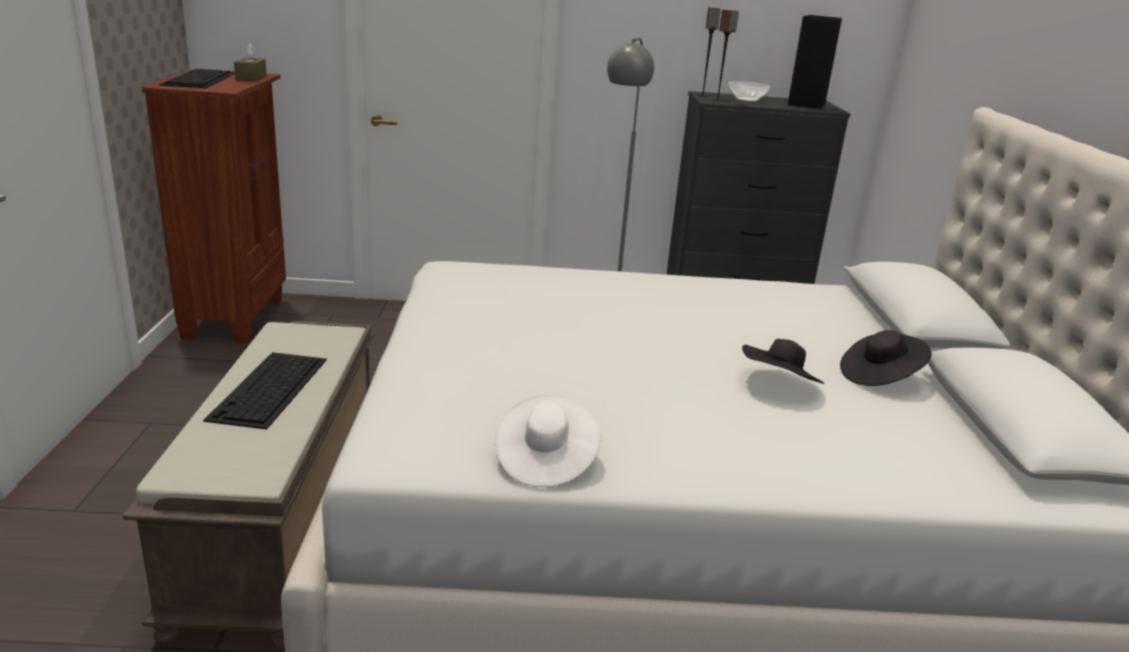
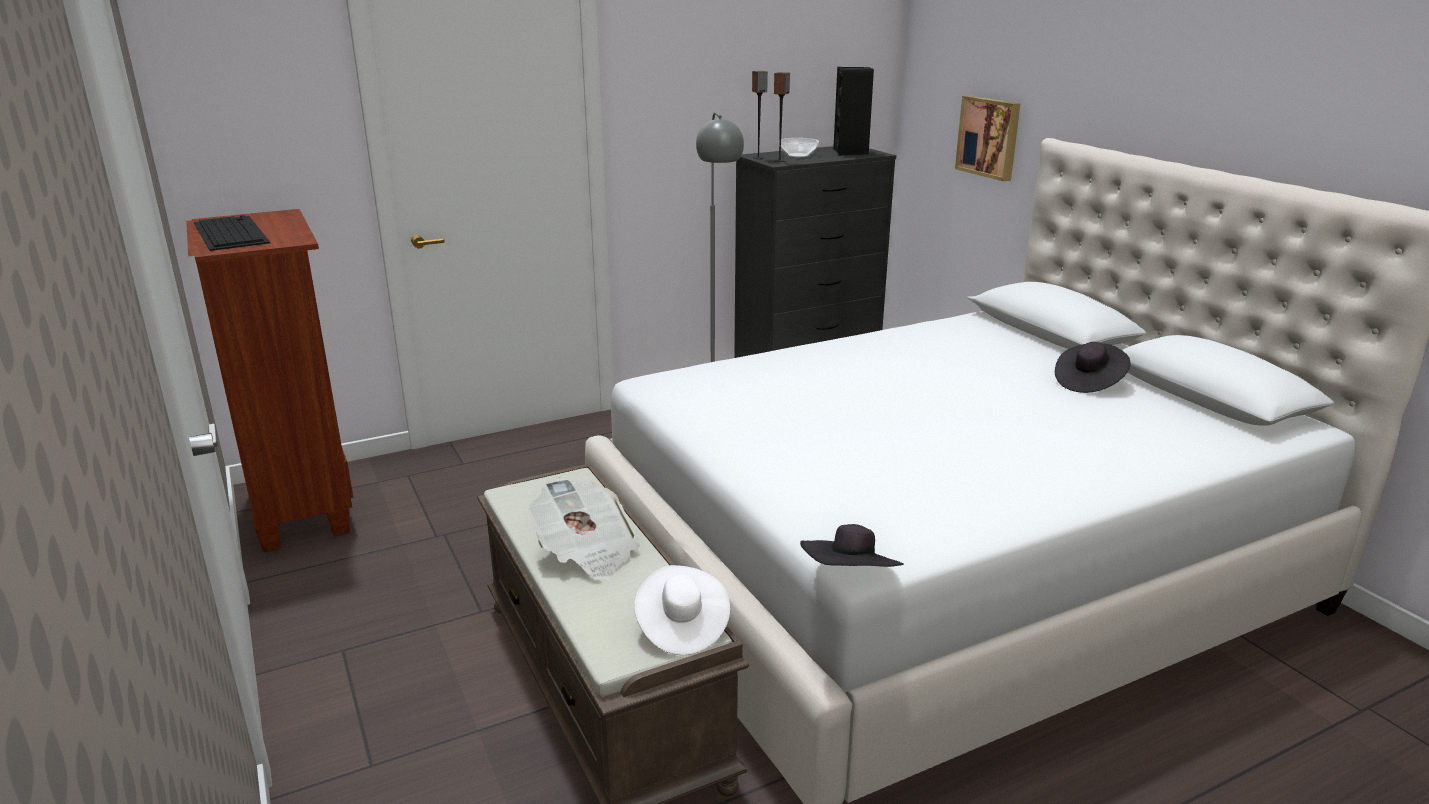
camera: 25 degrees left, 0 degrees up
(251, 77) = (282, 219): brown tissue box -> none
(269, 389) = (586, 552): keyboard -> newspaper
(545, 460) = (973, 521): white hat -> white hat (681, 627)
(779, 385) = (1038, 410): black hat -> black hat (850, 578)
(951, 106) = (989, 137): none -> picture

